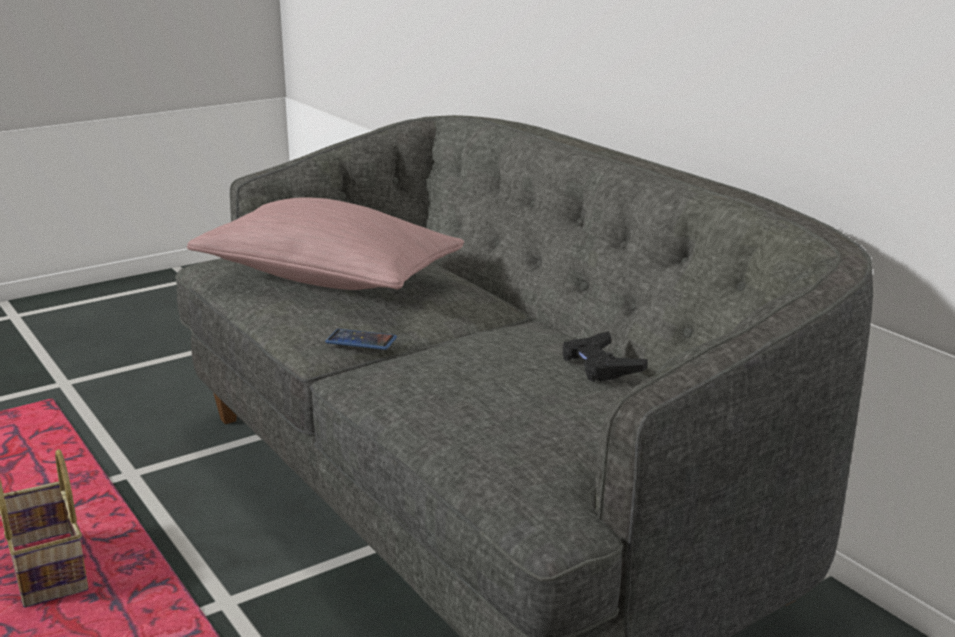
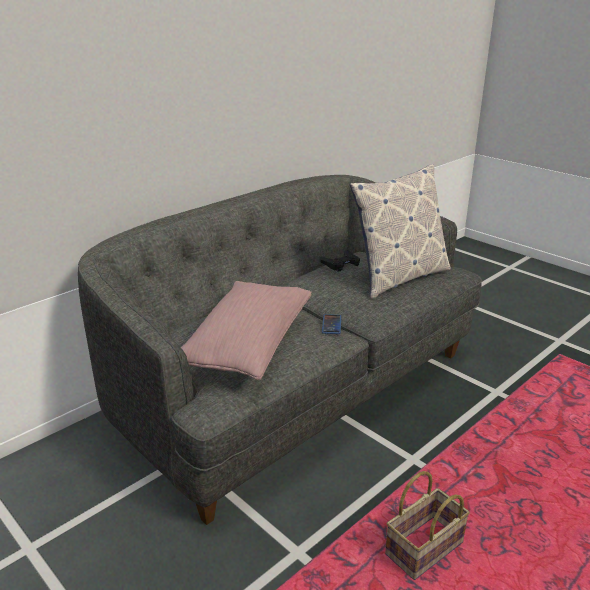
camera: 100 degrees left, 5 degrees up
(518, 417) = (399, 277): none -> pillow

